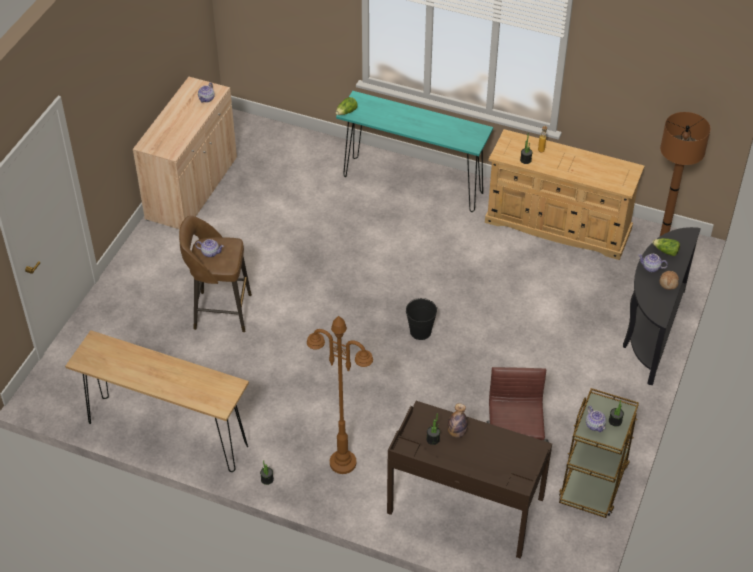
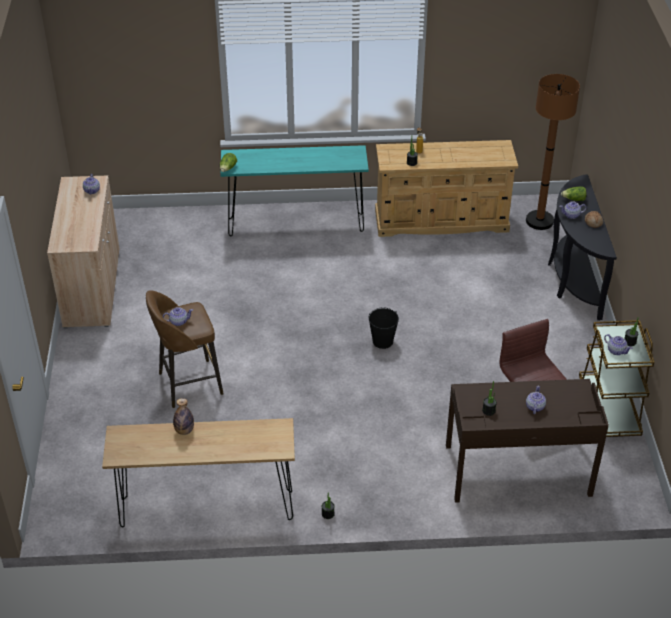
camera: 25 degrees left, 5 degrees down
(343, 463) = (388, 474): brown floor lamp -> none
(456, 433) = (505, 398): bottle -> bottle (184, 430)
(479, 452) = (534, 407): none -> teapot

